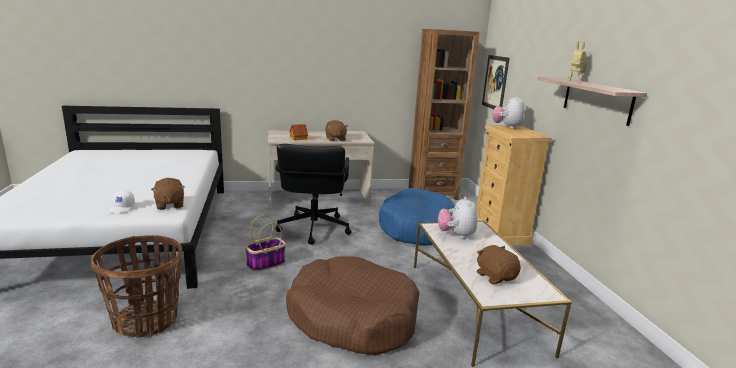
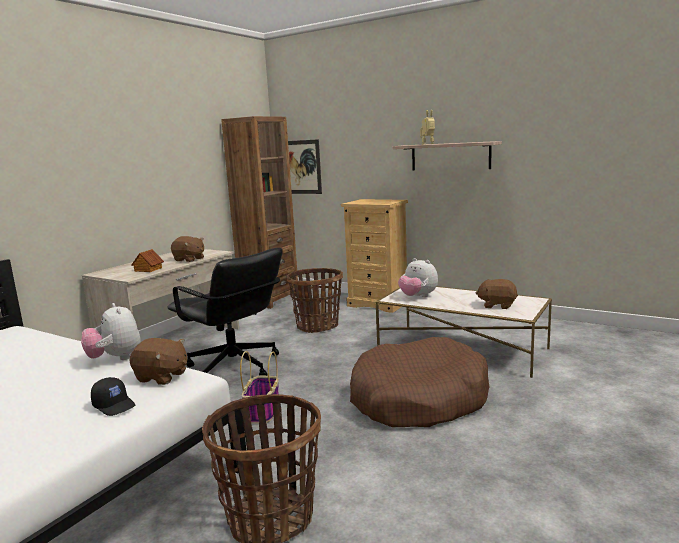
camera: 45 degrees left, 5 degrees down
(122, 208) = (114, 405): white cap -> black cap
(417, 228) = (317, 326): blue dog bed -> basket
(507, 127) = (359, 201): plush toy -> plush toy (115, 358)

